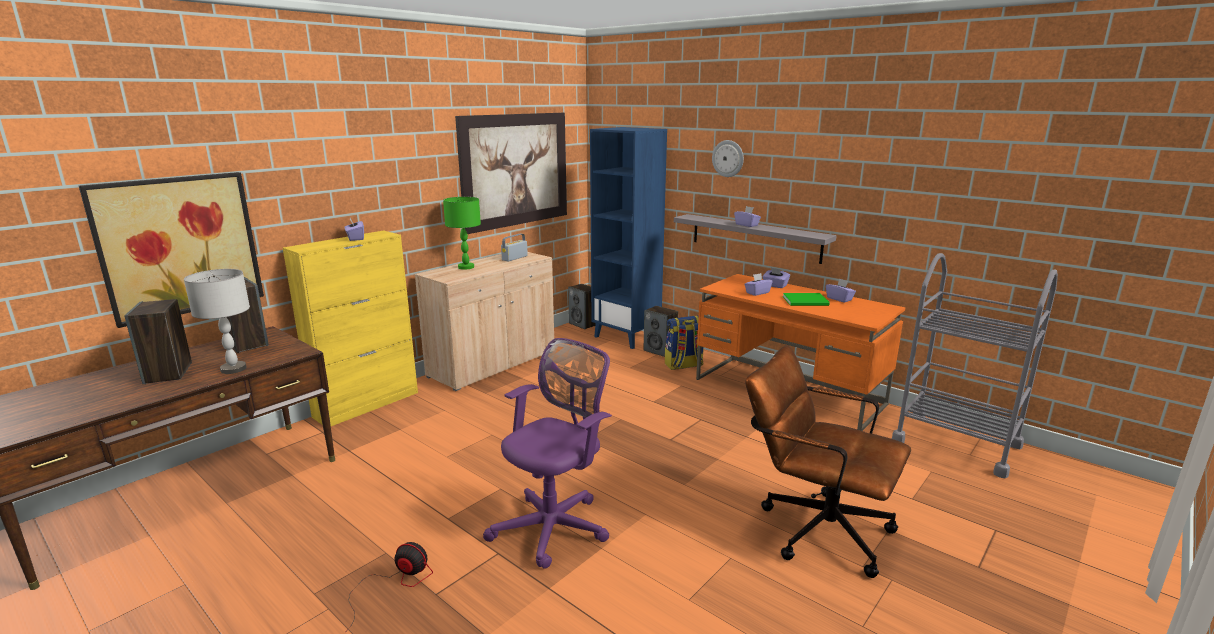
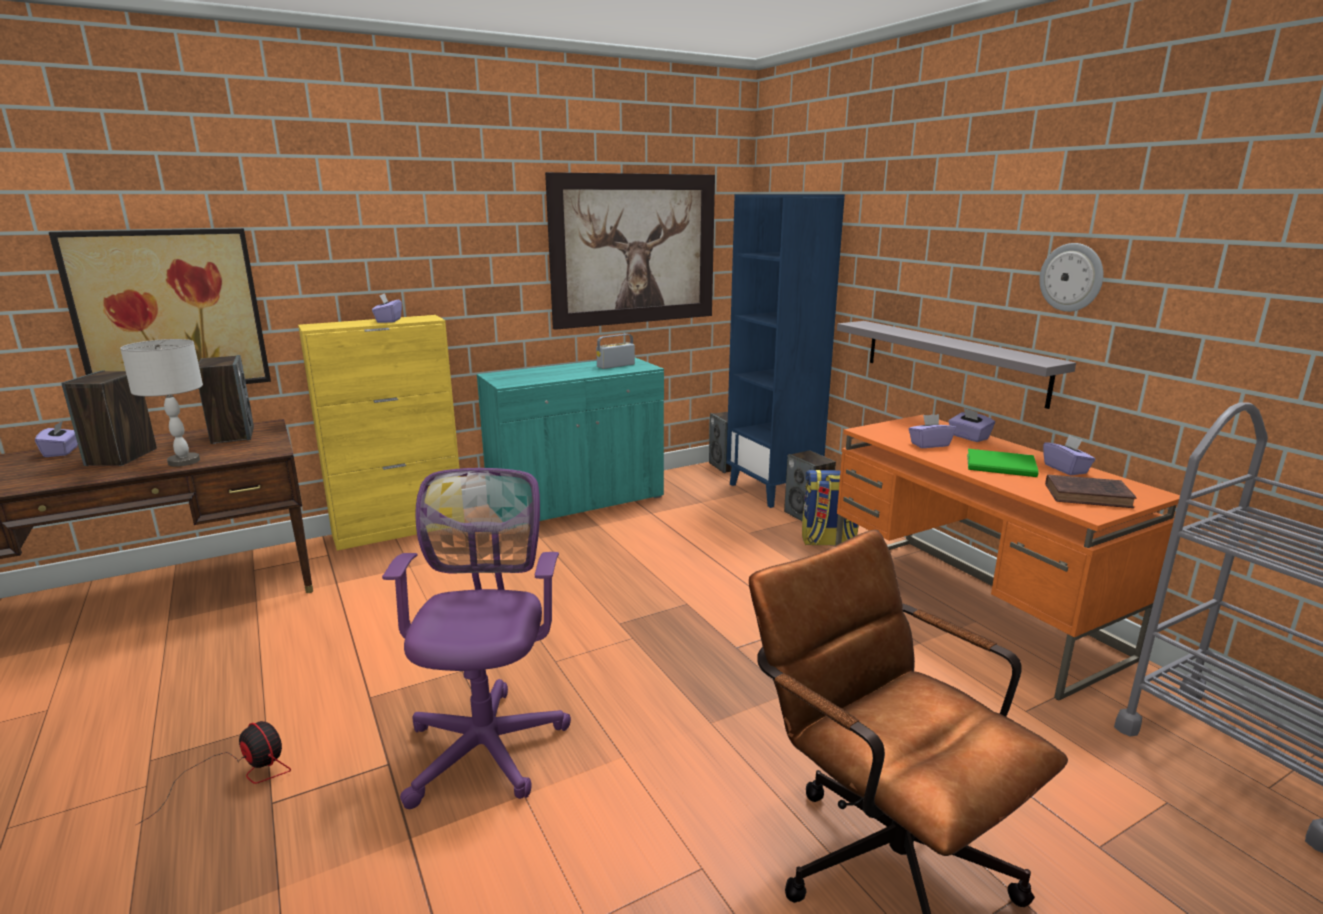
camera: 20 degrees right, 0 degrees up
(466, 267) = (544, 371): green table lamp -> none
(493, 364) = (577, 502): beige cabinet -> turquoise cabinet
(554, 526) = (487, 743): purple office chair -> purple office chair turned 60 degrees counterclockwise
(728, 158) = (922, 236): wall clock -> wall clock (1071, 277)
(747, 225) = (936, 339): purple tissue box -> purple tissue box (62, 452)
(862, 313) = (1090, 496): none -> brown book

